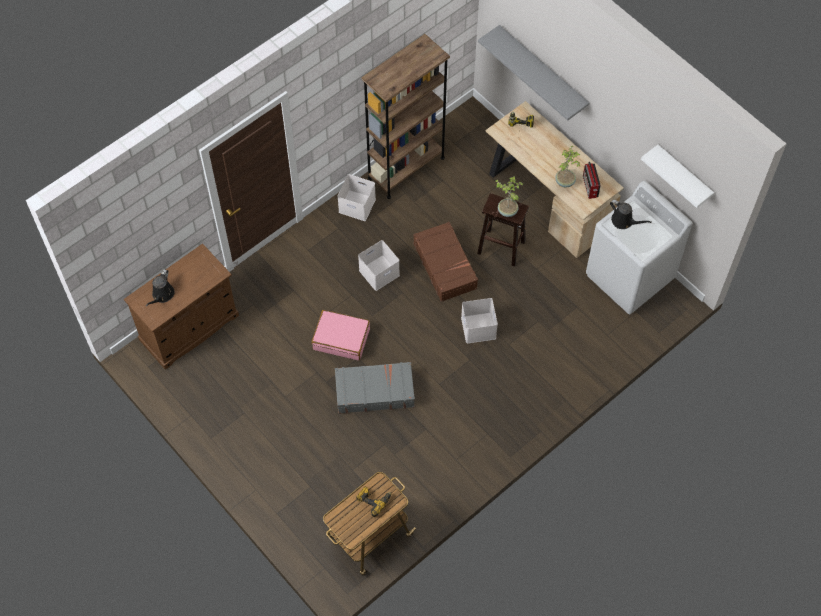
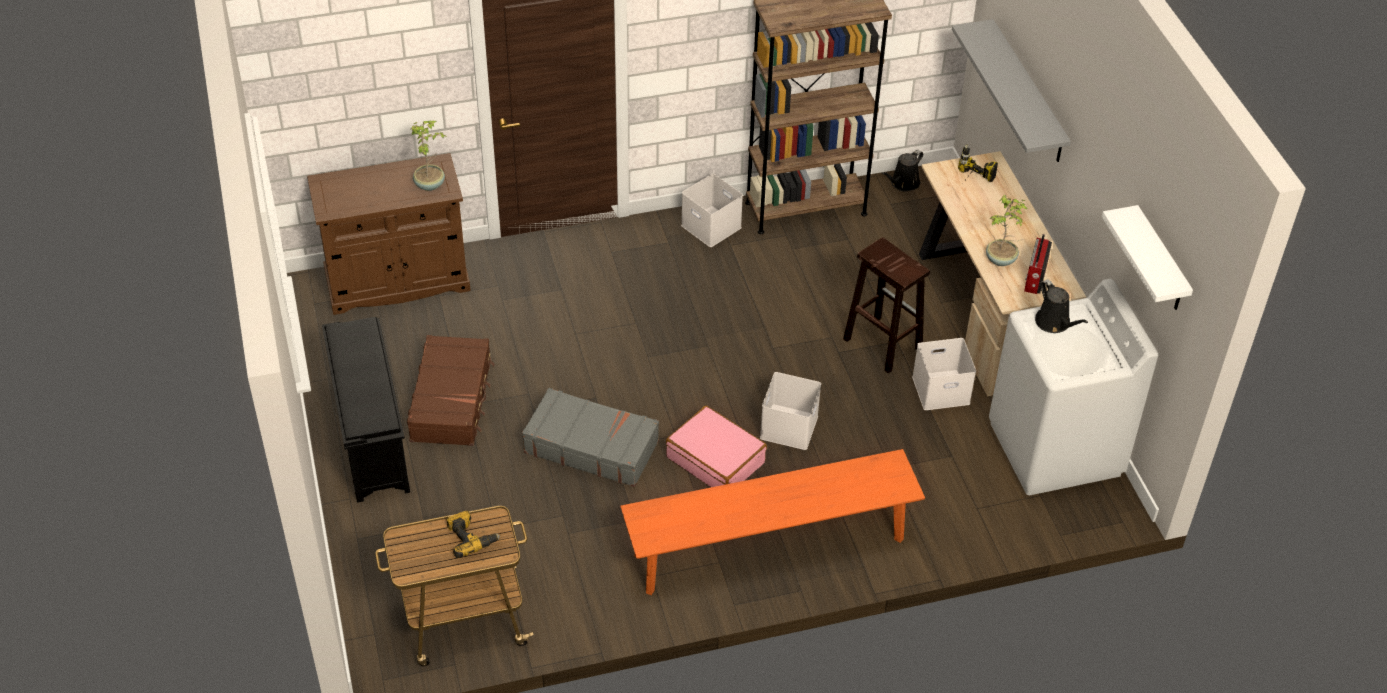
camera: 25 degrees right, 15 degrees down
(162, 295) = (357, 189): black watering can -> black watering can (903, 183)
(243, 445) = (370, 439): none -> black shoe rack
(341, 339) = (588, 368): pink suitcase -> pink suitcase (716, 459)
(379, 272) = (691, 311): white storage box -> white storage box (941, 389)
(445, 266) = (788, 337): brown suitcase -> brown suitcase (452, 400)
(507, 210) = (895, 265): potted plant -> potted plant (430, 184)
(509, 412) = (769, 548): none -> orange bench

